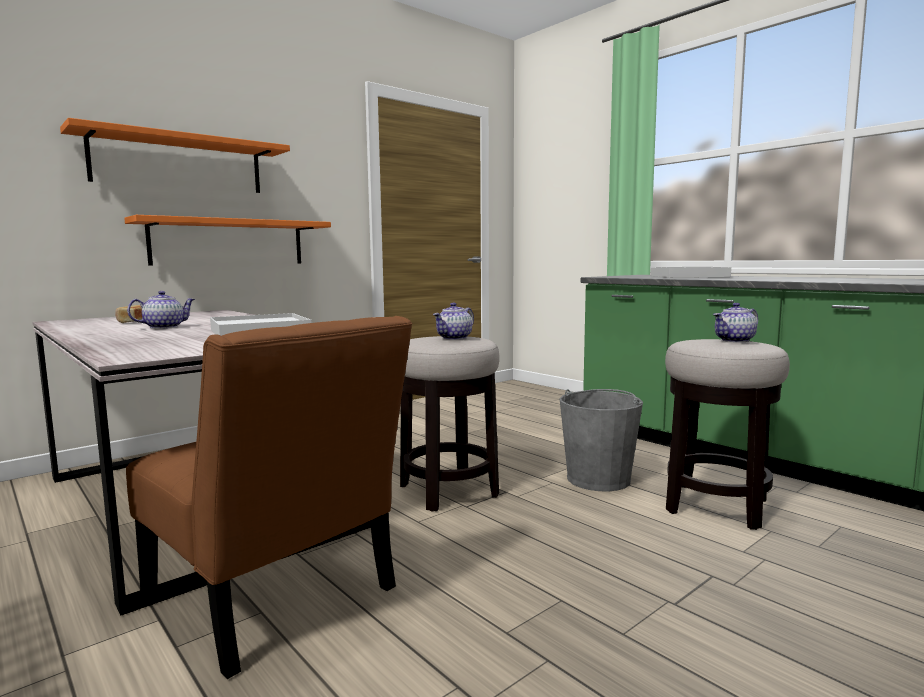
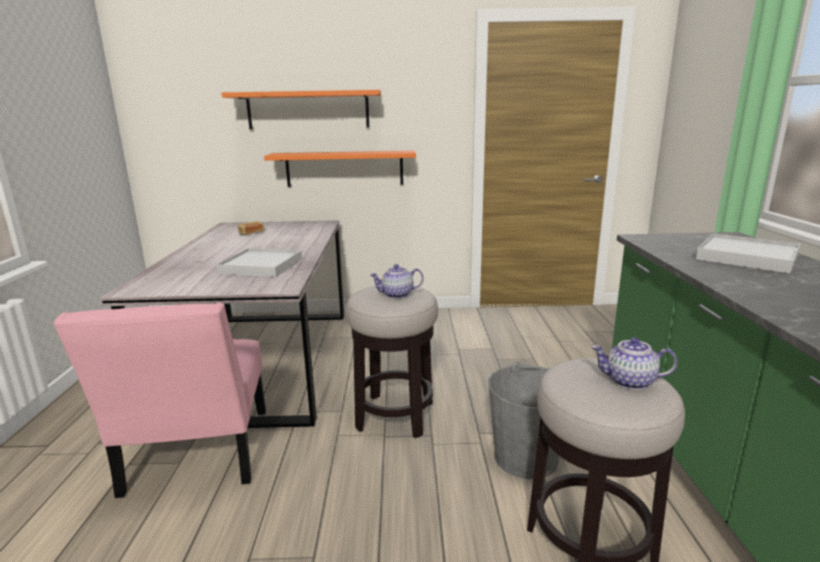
camera: 40 degrees right, 10 degrees up
(164, 327) = (241, 246): teapot -> none
(276, 598) = (196, 456): brown chair -> pink chair

